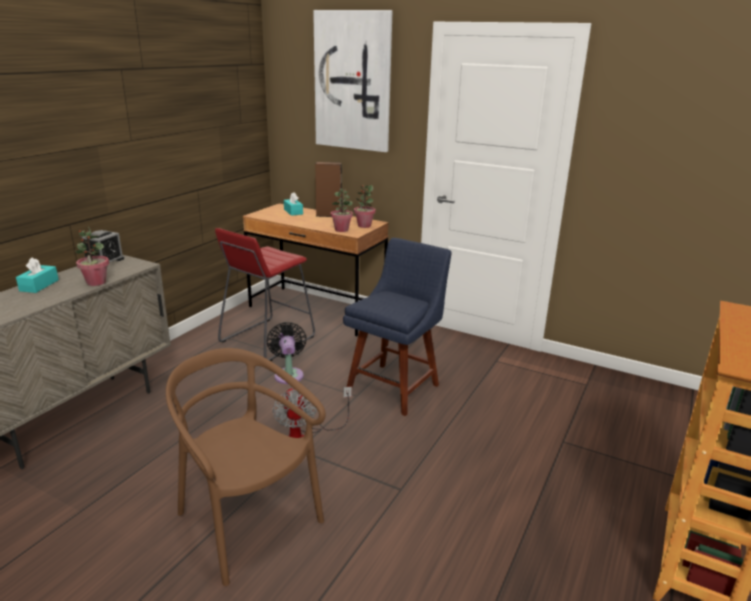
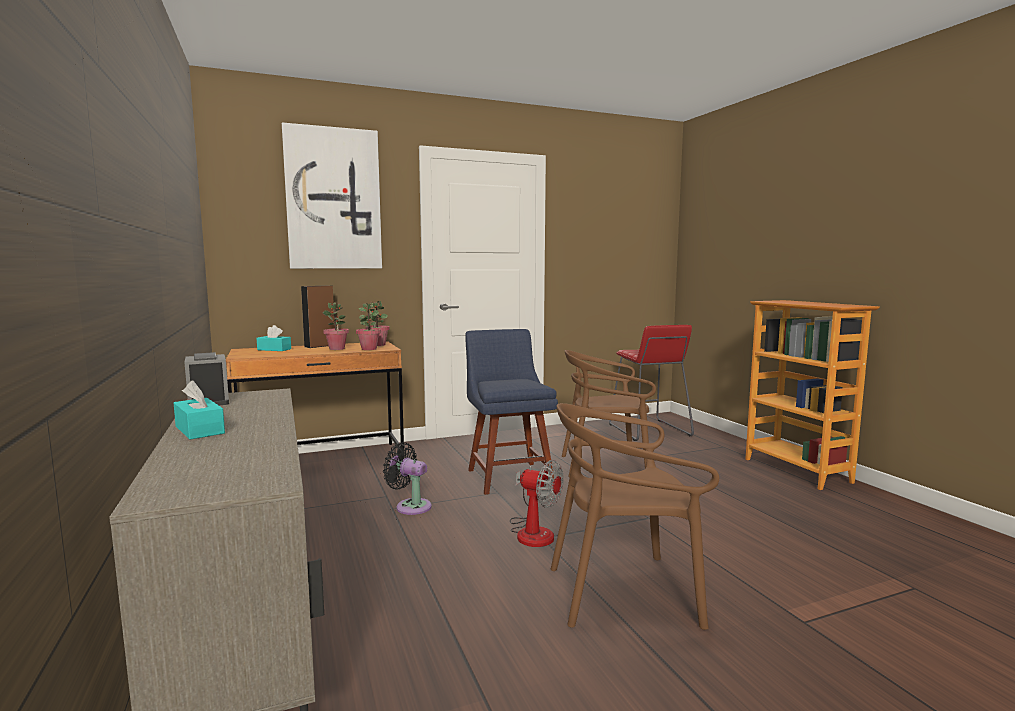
camera: 50 degrees left, 15 degrees down
(96, 282) = (274, 410): potted plant -> potted plant (337, 349)
(267, 339) = (325, 496): red stool -> red stool (648, 430)
(489, 423) = (605, 466): none -> brown chair

